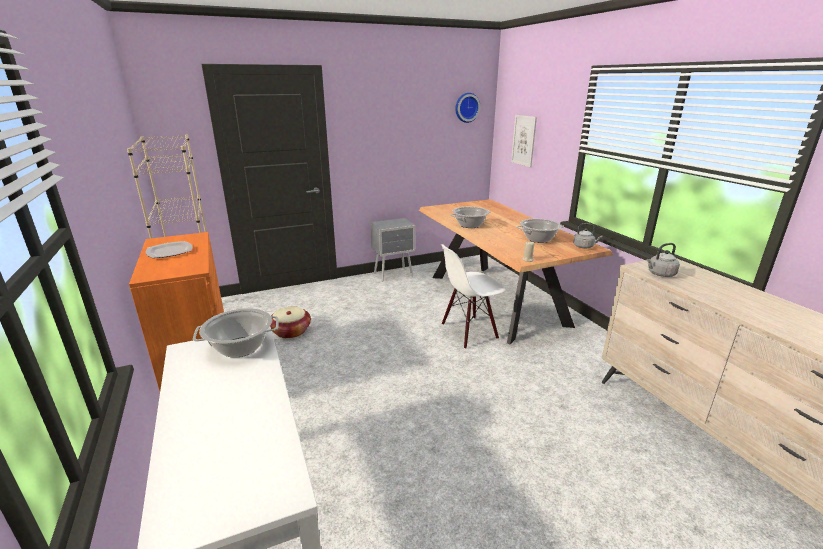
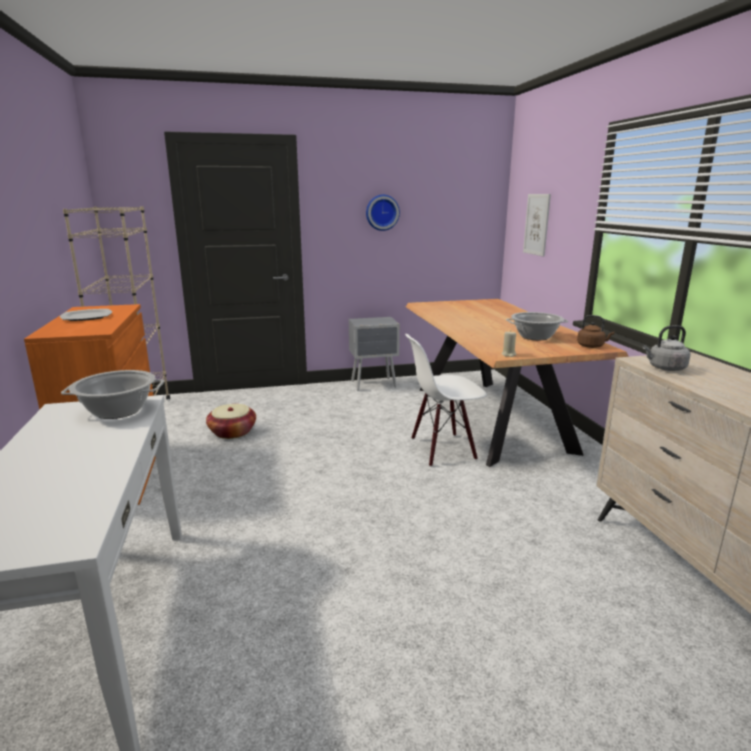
camera: 10 degrees right, 5 degrees down
(466, 107) = (471, 187): wall clock -> wall clock (382, 212)
(470, 225) = (456, 320): cooking pot -> none
(584, 246) = (591, 346): grey kettle -> brown kettle

